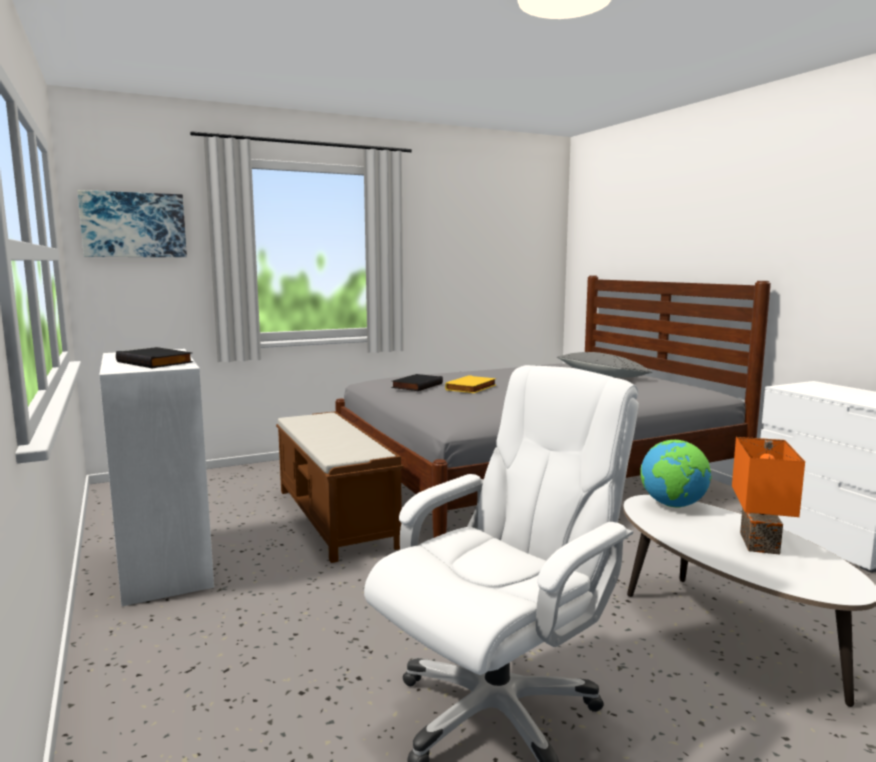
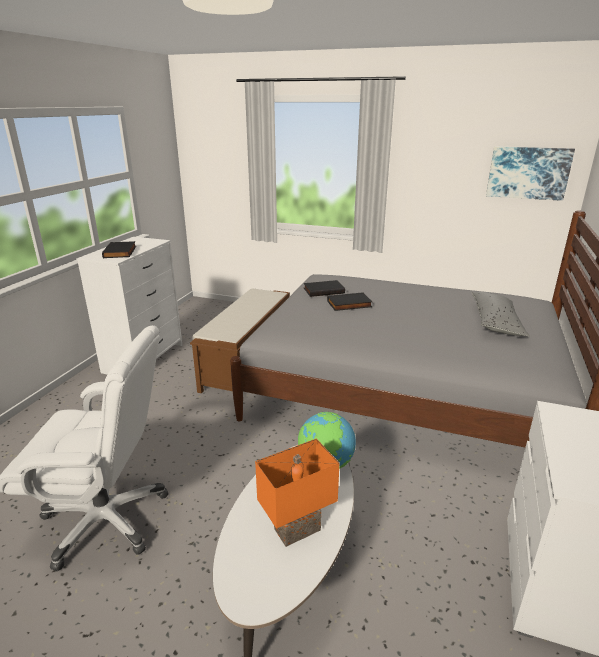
camera: 45 degrees right, 15 degrees up
(134, 225) = (211, 145): picture -> picture (528, 173)
(472, 388) = (349, 304): yellow book -> black book

